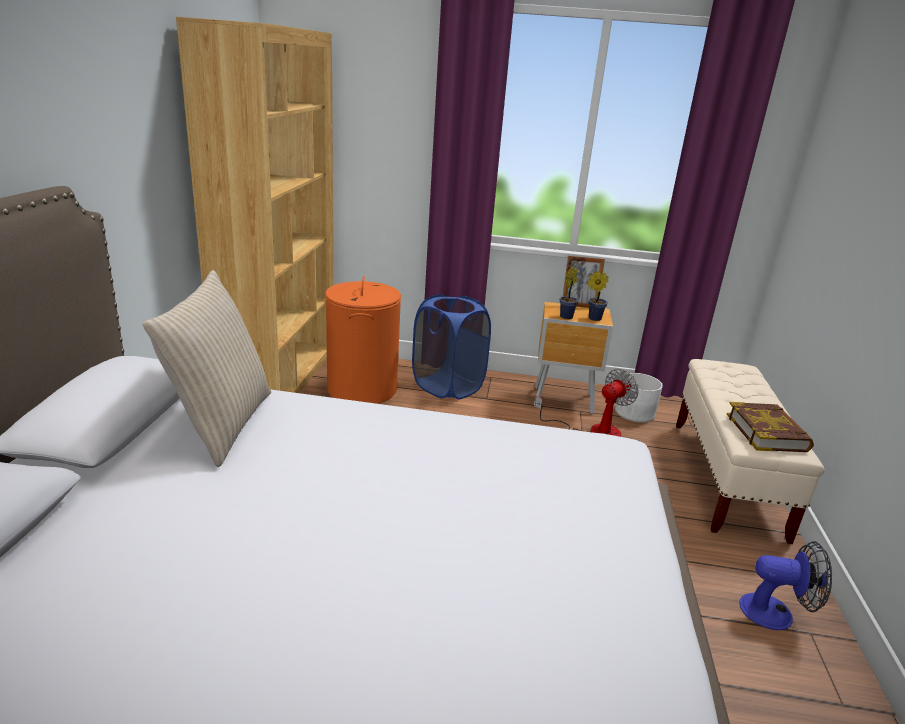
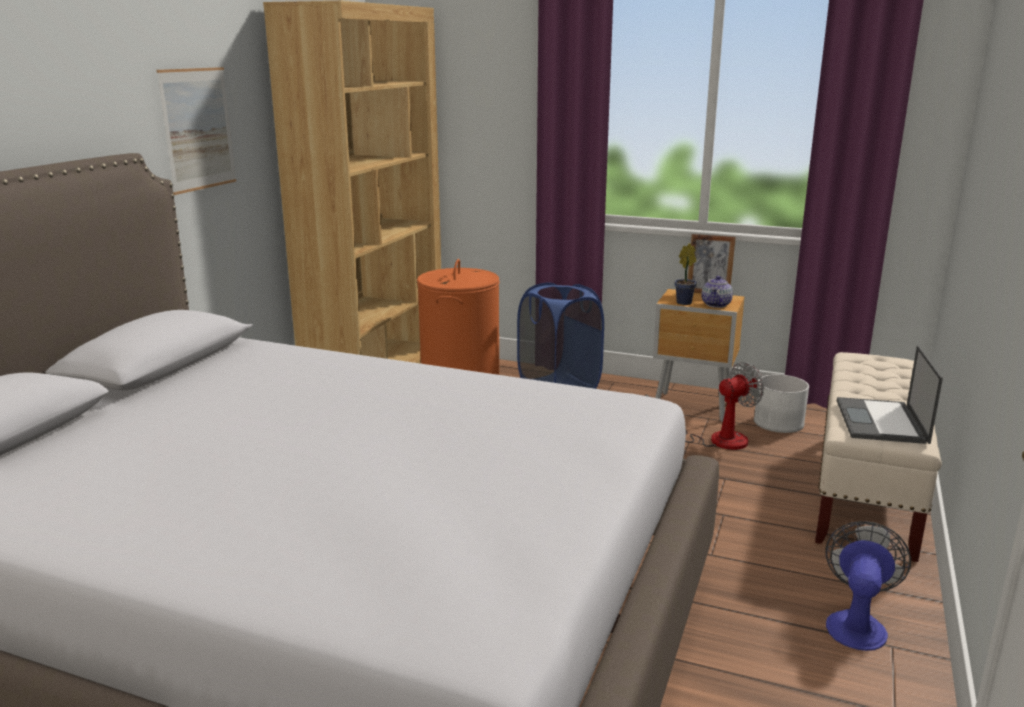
camera: 15 degrees right, 5 degrees down
(119, 154) = (198, 129): none -> picture
(221, 424) = (250, 369): beige pillow -> none
(593, 318) = (716, 304): potted plant -> teapot
(767, 432) = (882, 422): book -> laptop
(776, 613) = (856, 623): fan -> fan turned 90 degrees counterclockwise

